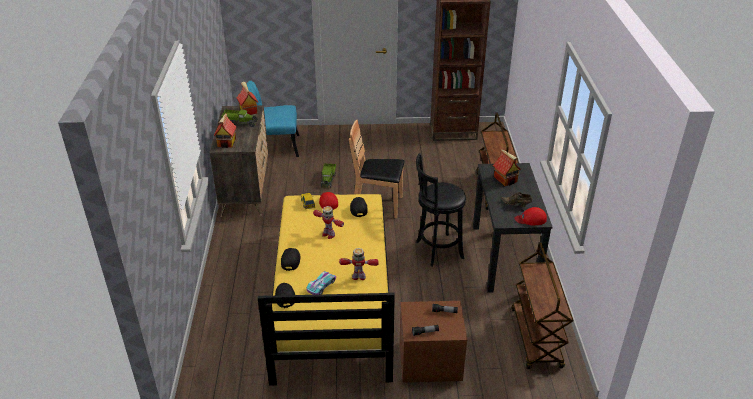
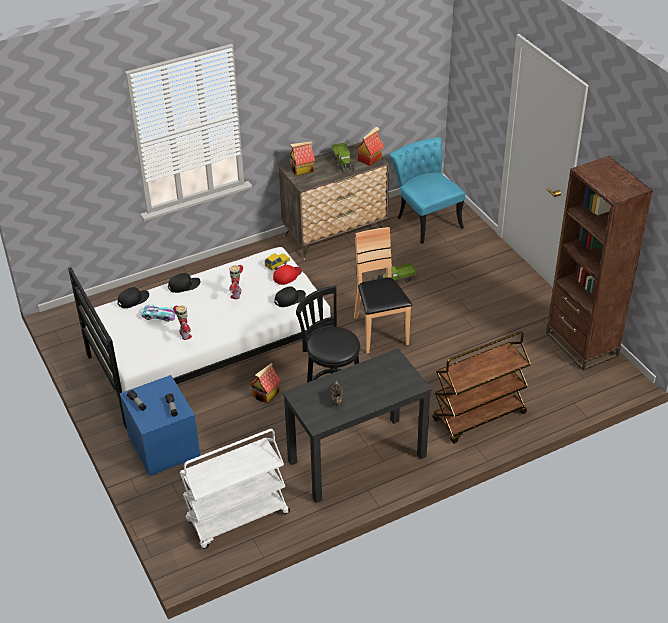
camera: 65 degrees right, 5 degrees up
(332, 299) = (210, 352): yellow bed -> white bed
(429, 362) = (162, 446): brown nightstand -> blue nightstand
(506, 179) = (381, 378): toy house -> toy house (266, 394)
(531, 219) = (315, 415): red cap -> none
(536, 338) = (237, 518): brown cart -> white cart

